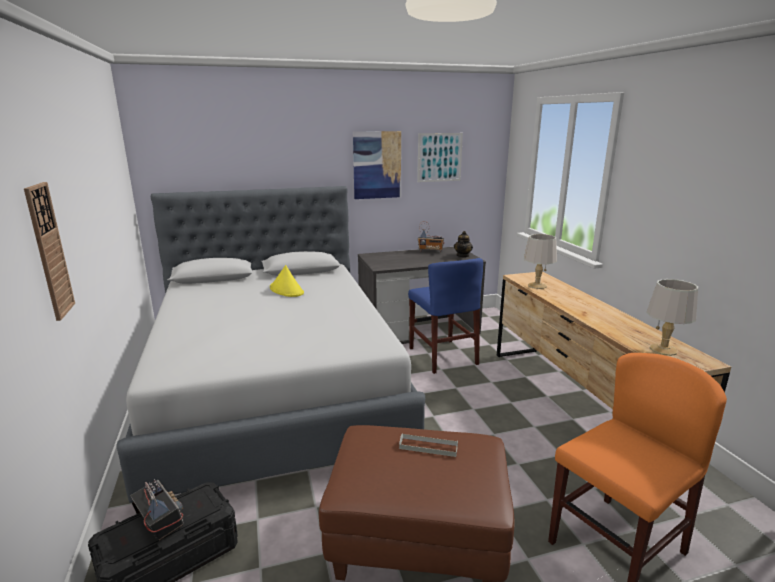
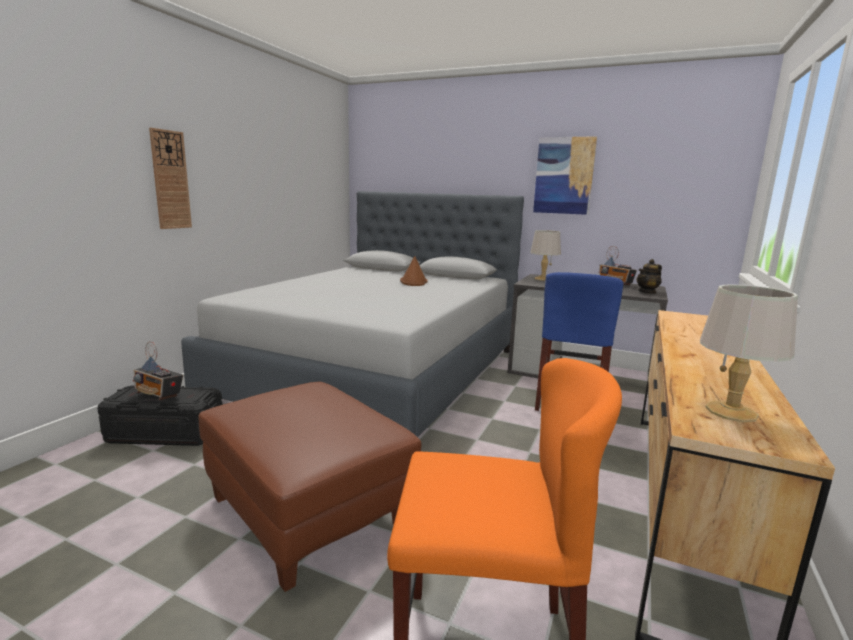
camera: 40 degrees right, 5 degrees down
(160, 522) = (159, 395): radio -> radio turned 120 degrees clockwise
(286, 290) = (414, 282): yellow hat -> brown hat
(428, 447) = (331, 410): grey tray -> none
(439, 157) = (647, 169): picture -> none
(536, 285) = (682, 324): grey table lamp -> grey table lamp (542, 279)

